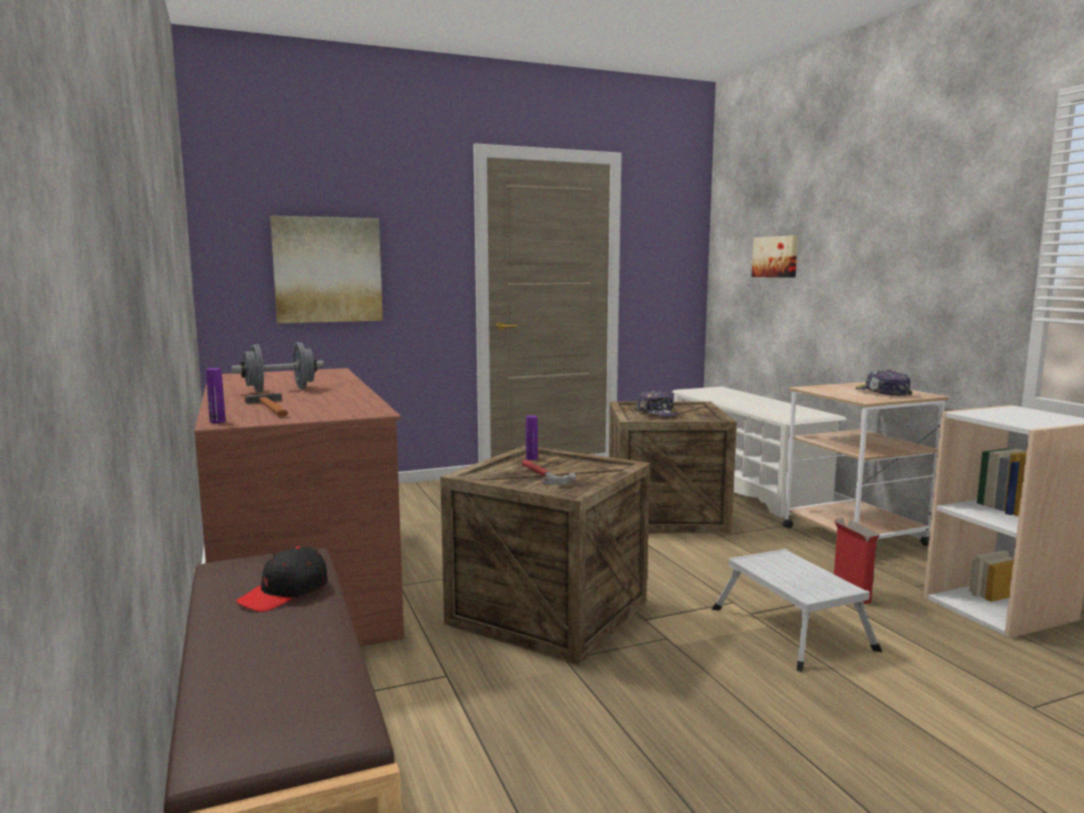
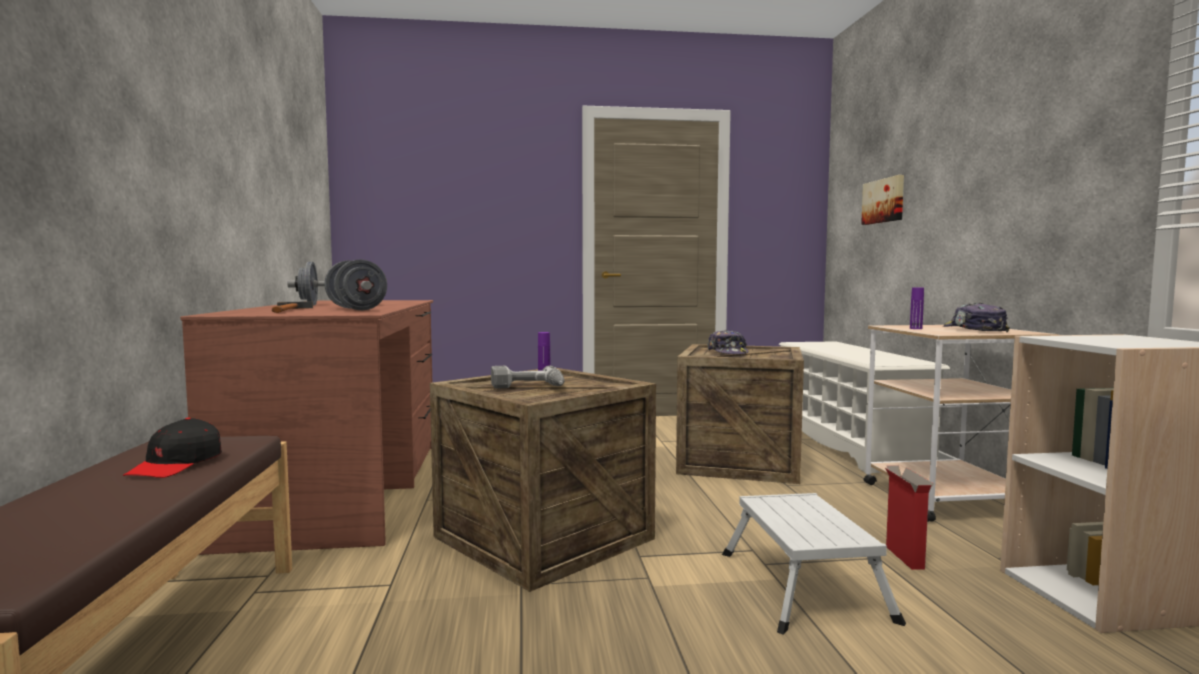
camera: 15 degrees right, 5 degrees down
(217, 421) = (216, 313): purple bottle -> purple bottle (916, 328)
(285, 592) = (176, 464): black cap -> black cap turned 45 degrees counterclockwise
(328, 270) = (445, 220): picture -> none
(338, 401) = (356, 309): none -> grey dumbbell
(542, 475) = (528, 387): hammer -> power drill

